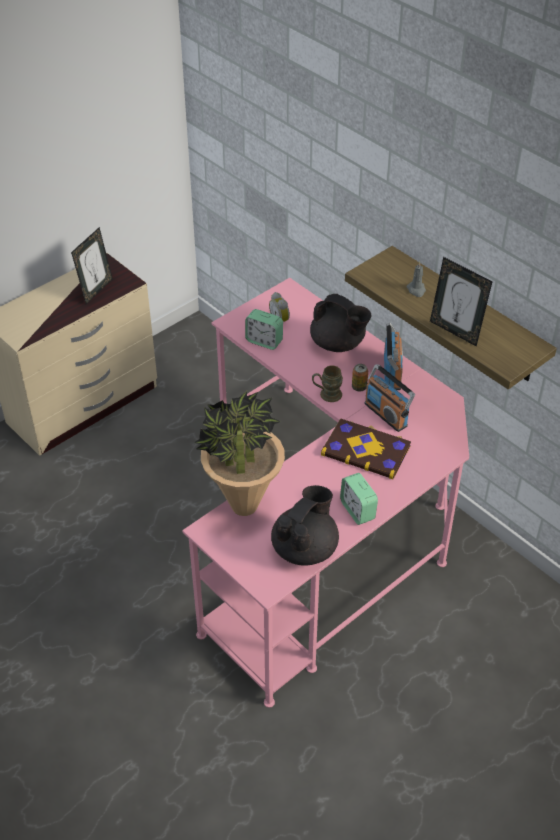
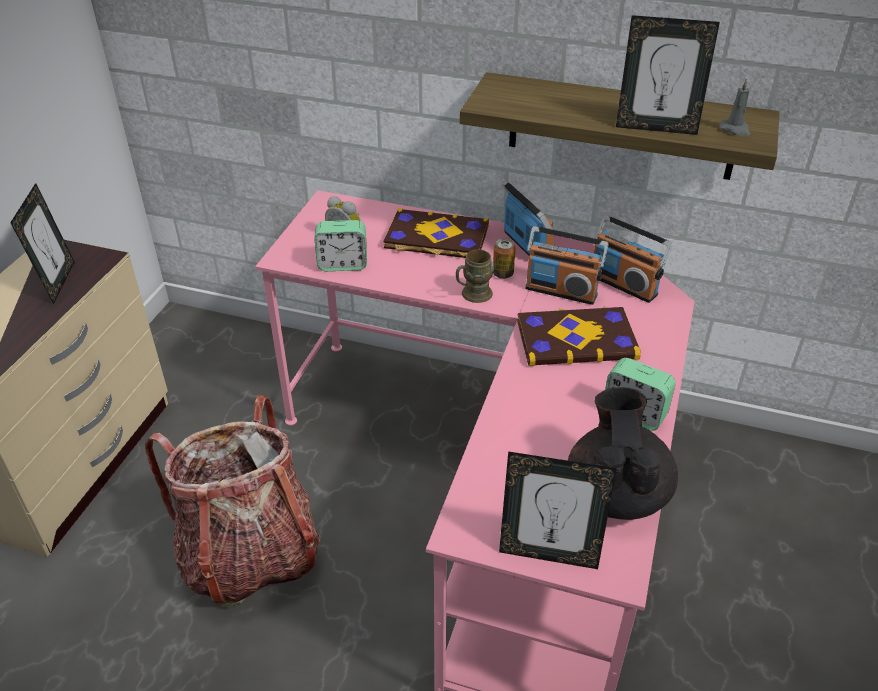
camera: 30 degrees left, 5 degrees down
(148, 505) = (250, 555): none -> backpack
(241, 561) = (549, 553): none -> picture frame
(244, 506) = (486, 473): potted plant -> none
(338, 344) = (436, 238): black teapot -> book
(416, 290) = (564, 103): grey candle -> grey candle (735, 130)
(432, 426) = (623, 284): none -> radio

